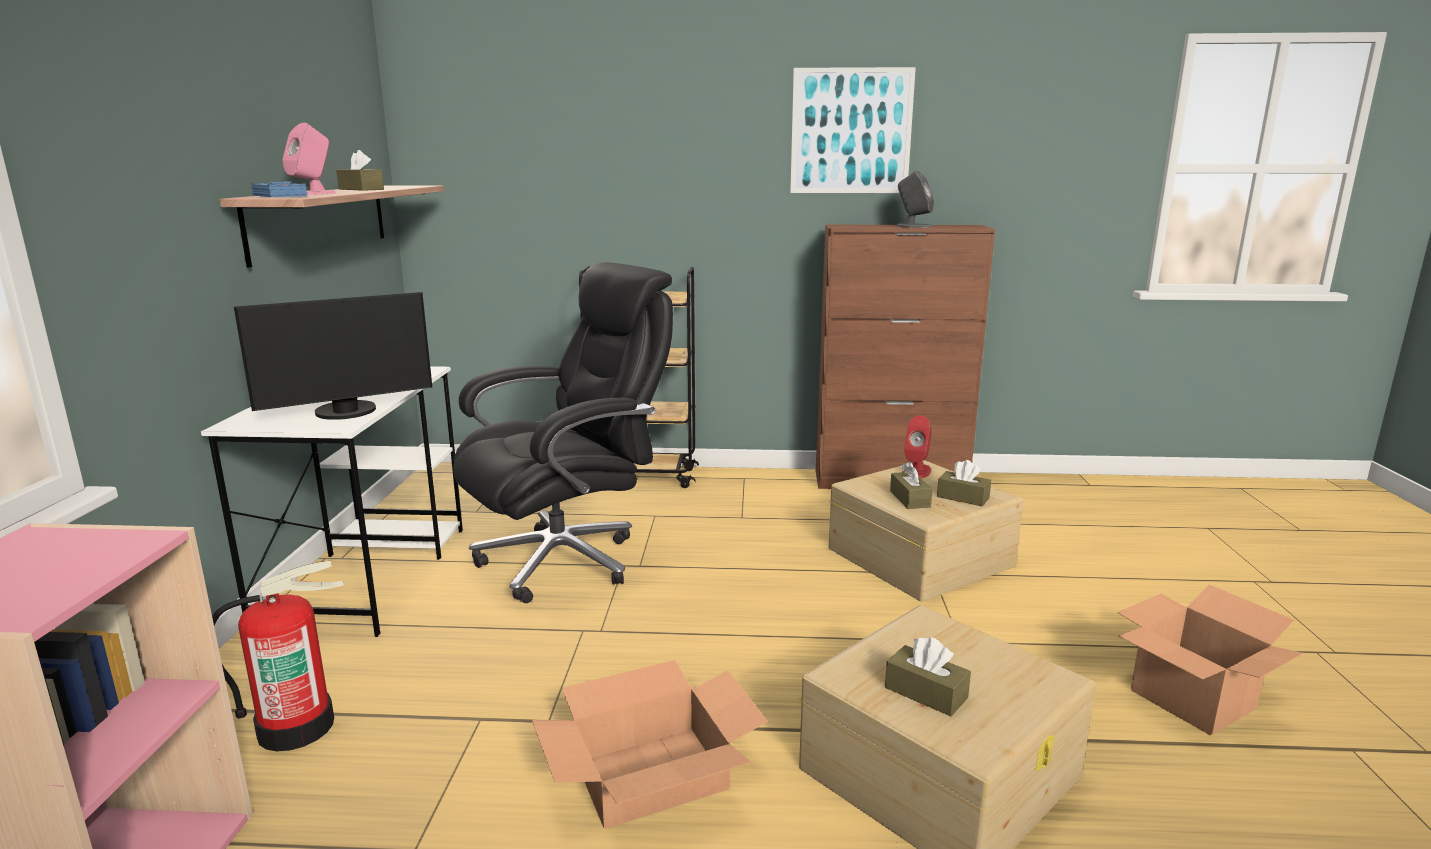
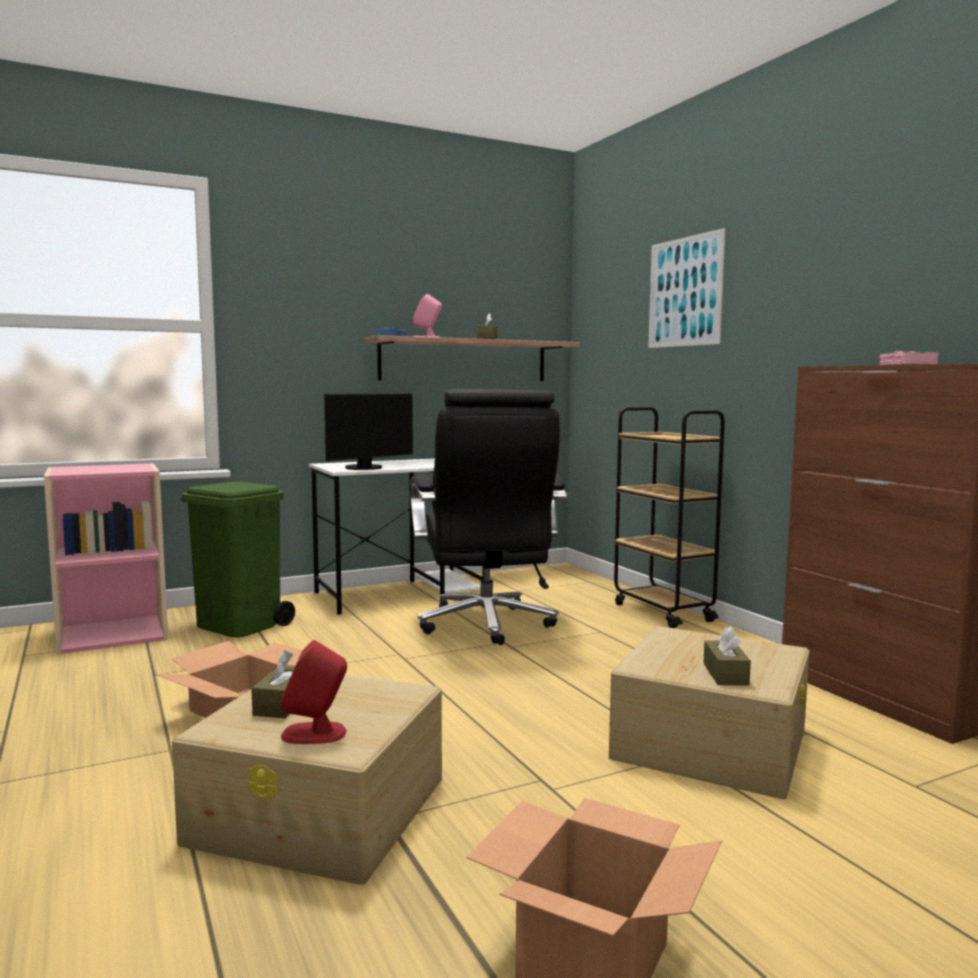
camera: 60 degrees right, 10 degrees down
(296, 726) = (240, 625): fire extinguisher -> green trash can
(347, 412) = (366, 468): monitor -> monitor turned 75 degrees counterclockwise
(568, 560) = (487, 627): black office chair -> black office chair turned 60 degrees clockwise
(851, 131) = (875, 259): picture -> picture (684, 292)
(909, 499) = (673, 654): brown tissue box -> none
(913, 226) = (906, 364): grey speaker -> pink book
(916, 471) = (760, 648): red speaker -> red speaker (315, 733)

